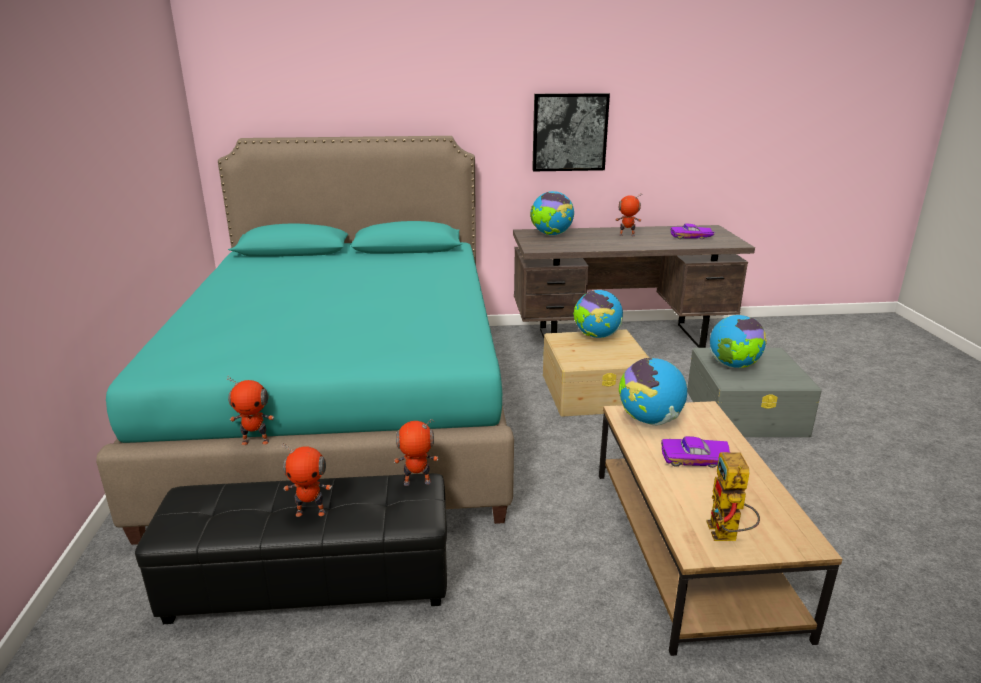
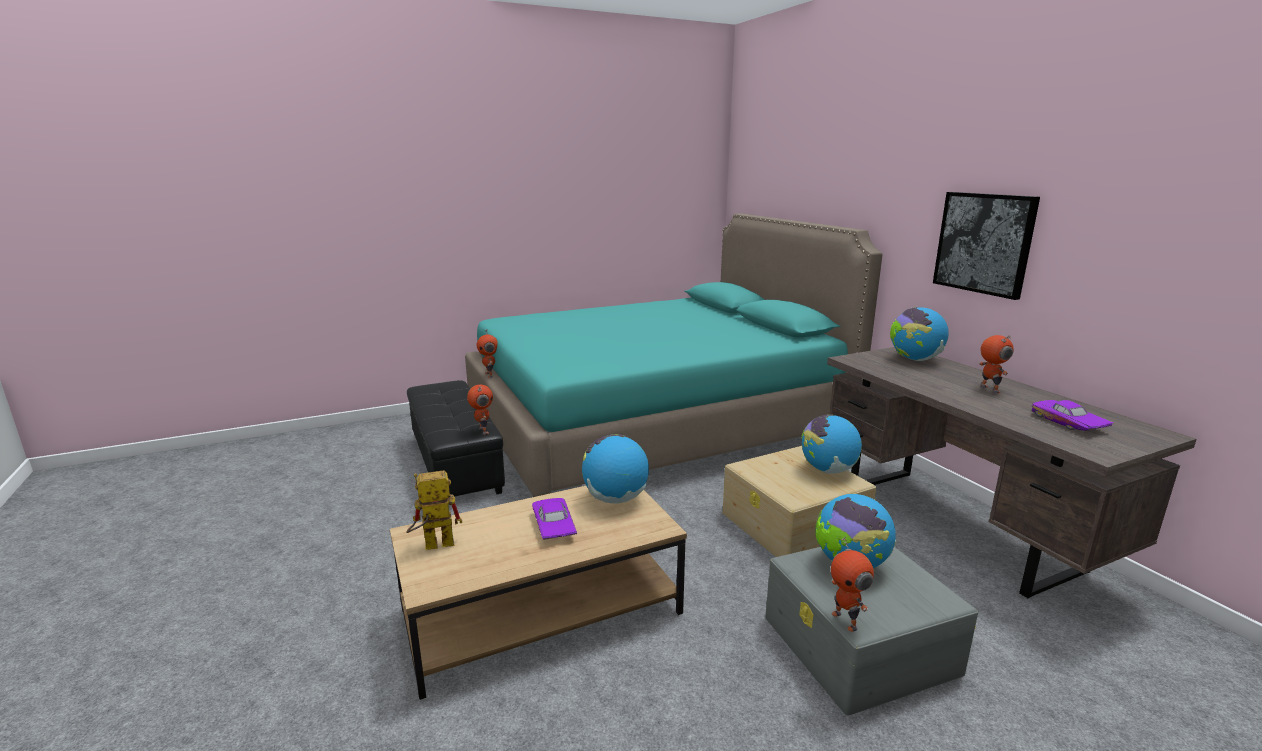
camera: 70 degrees right, 5 degrees down
(311, 512) = (444, 411): toy robot -> toy robot (846, 620)

